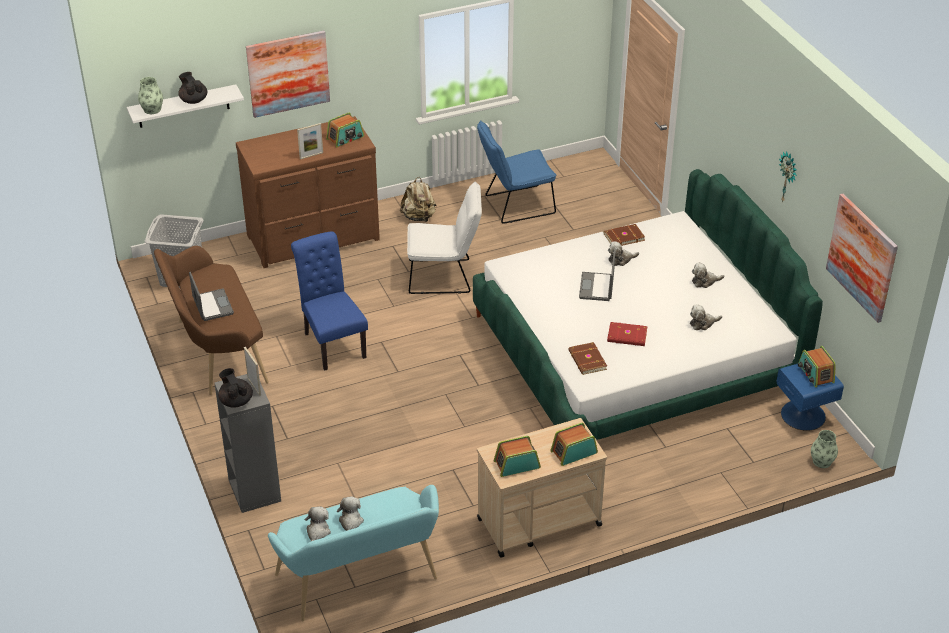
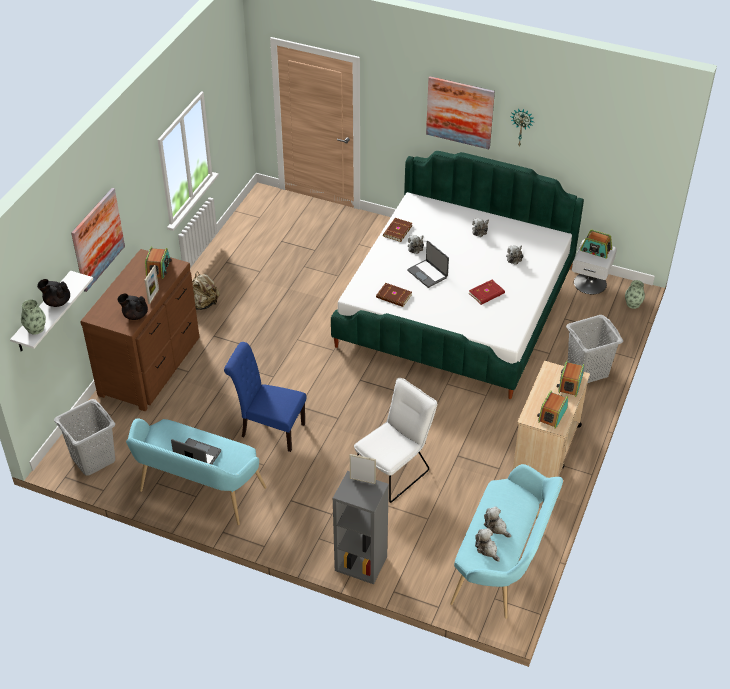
camera: 45 degrees left, 5 degrees up
(216, 351) = (198, 492): brown bench -> turquoise bench
(236, 401) = (366, 499): black teapot -> black teapot (135, 315)
(445, 277) = (278, 334): white chair -> white chair (395, 470)
(515, 205) = (256, 256): blue chair -> none
(586, 360) = (486, 324): brown book -> brown book (394, 296)
(681, 487) = (588, 371): none -> grey laundry basket
(803, 415) = (590, 283): blue nightstand -> white nightstand
(862, 257) = (621, 153): picture -> picture (460, 112)

